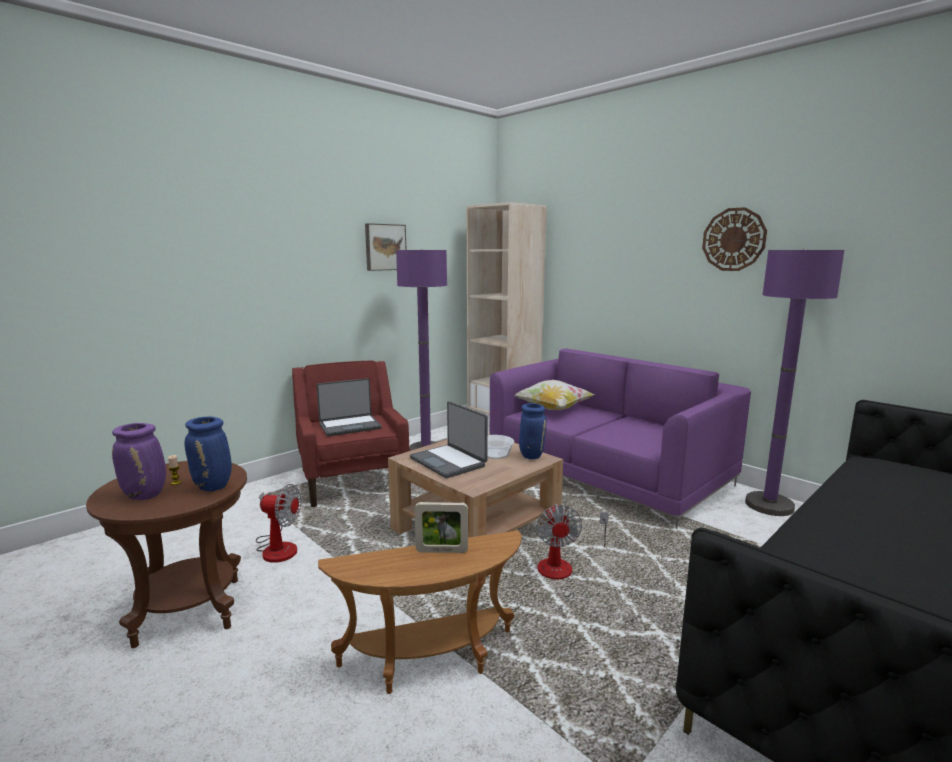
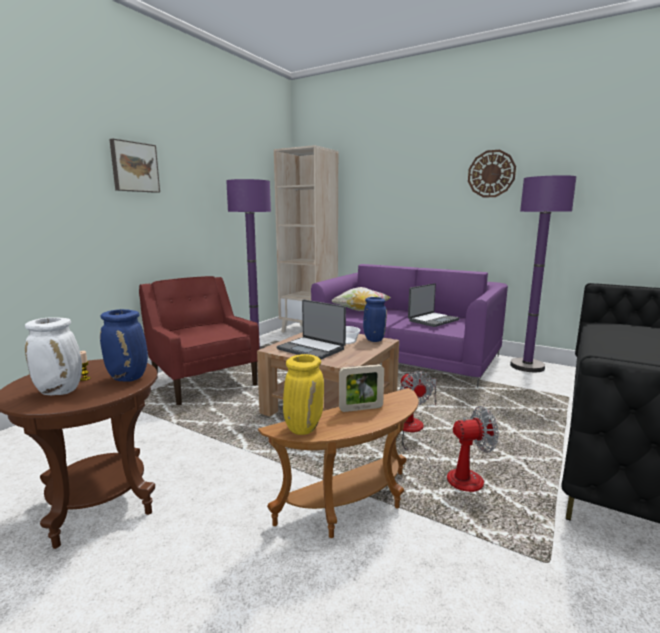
camera: 15 degrees left, 0 degrees up
(146, 495) = (61, 391): purple vase -> white vase
(277, 547) = (162, 440): fan -> fan (452, 475)
(350, 426) = (203, 332): laptop -> laptop (432, 320)
(363, 566) = (303, 428): none -> yellow vase
(385, 247) = (211, 179): picture -> picture (134, 167)

